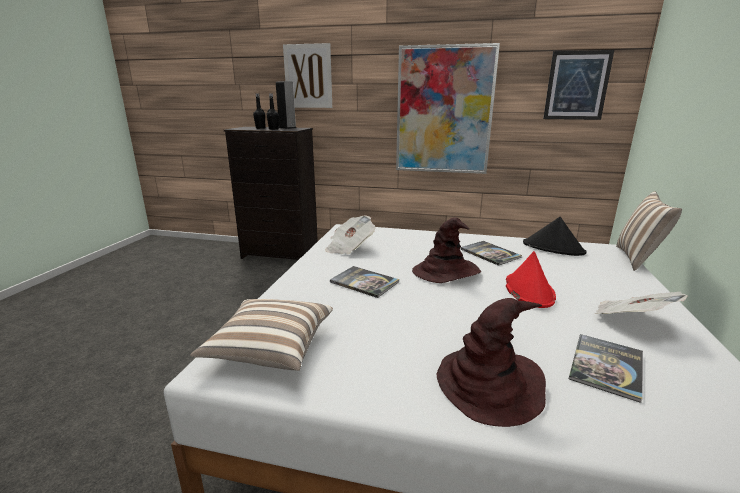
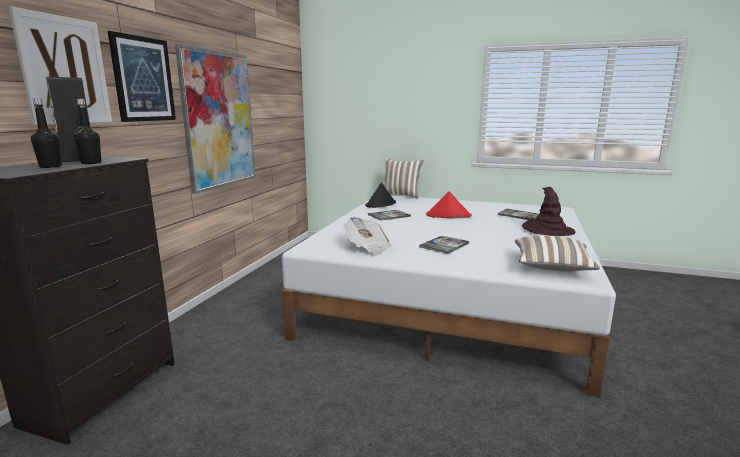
camera: 85 degrees left, 5 degrees down
(446, 272) = (422, 226): brown hat -> none
(576, 86) = (282, 96): picture -> picture (143, 79)
(631, 320) = (476, 207): newspaper -> none

